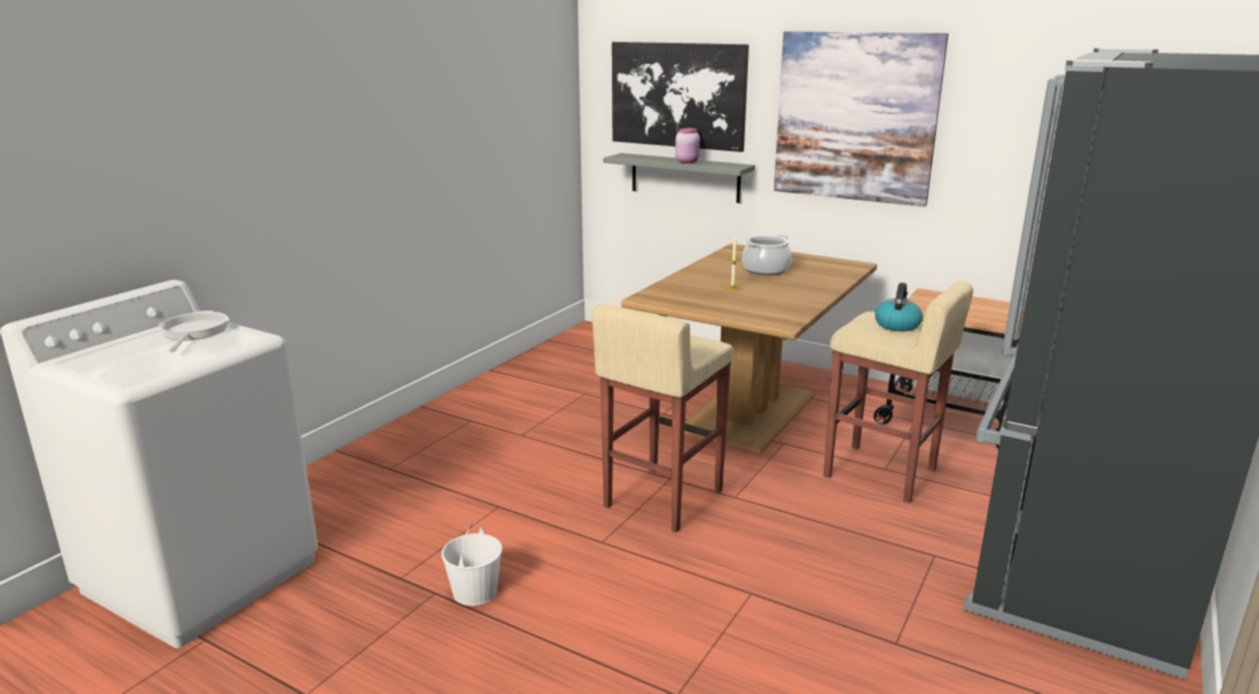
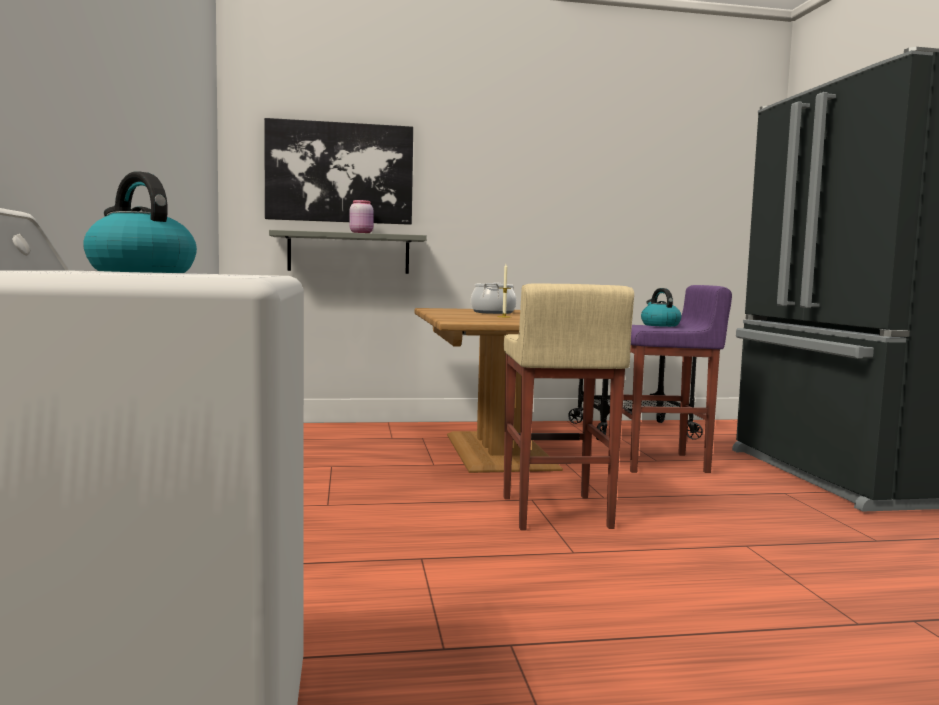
camera: 40 degrees left, 15 degrees down
(194, 332) = (140, 272): frying pan -> kettle
(475, 591) = (546, 626): white bucket -> none
(855, 117) = (512, 192): picture -> none
(881, 474) = (661, 463): beige stool -> purple stool

